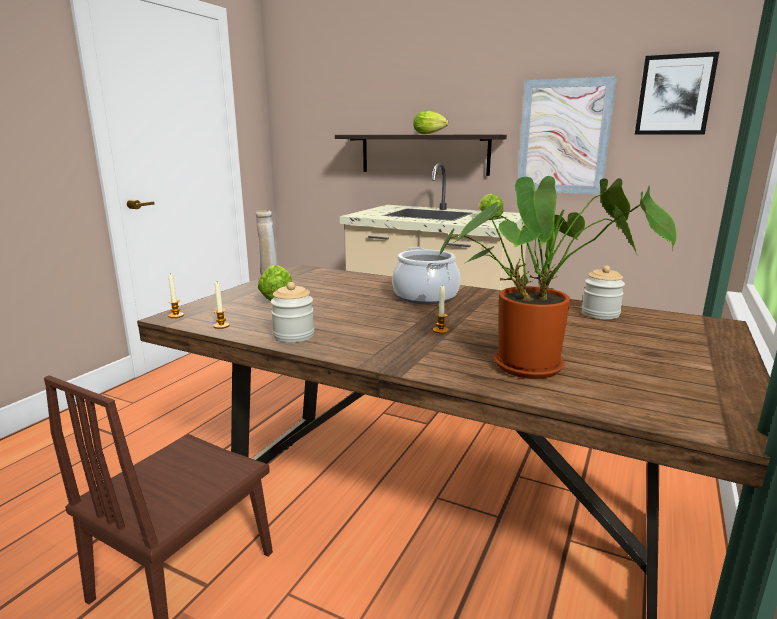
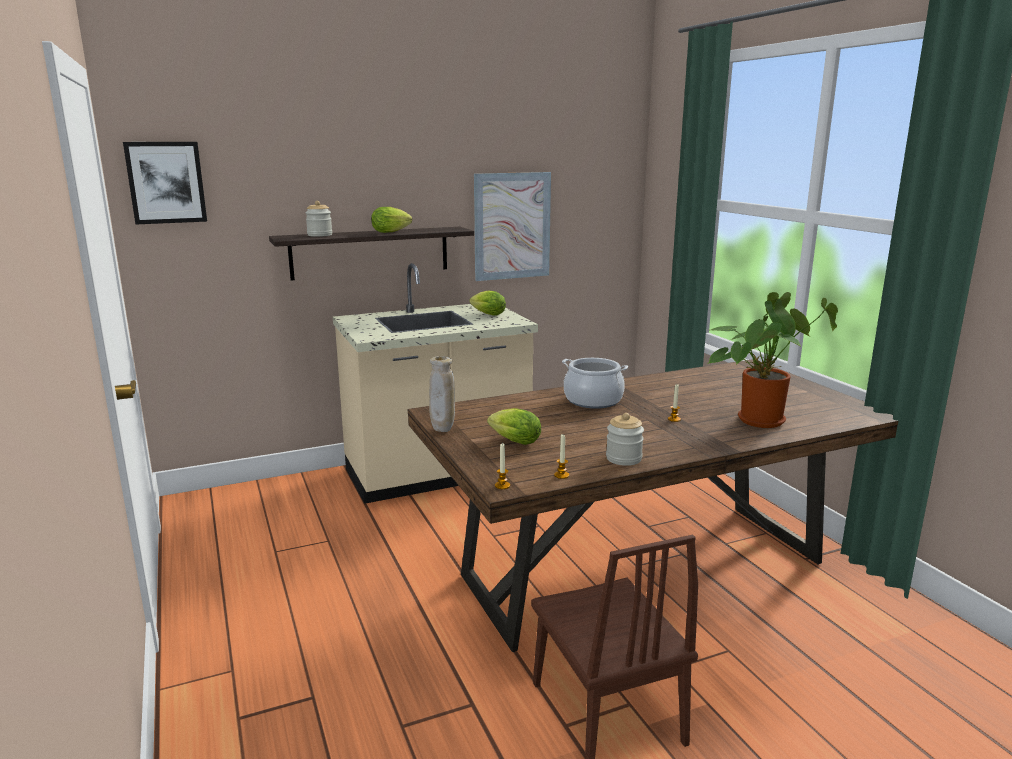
camera: 50 degrees left, 0 degrees up
(600, 314) = (700, 377): jar -> jar (320, 235)
(674, 95) = (591, 188): picture -> picture (166, 182)

